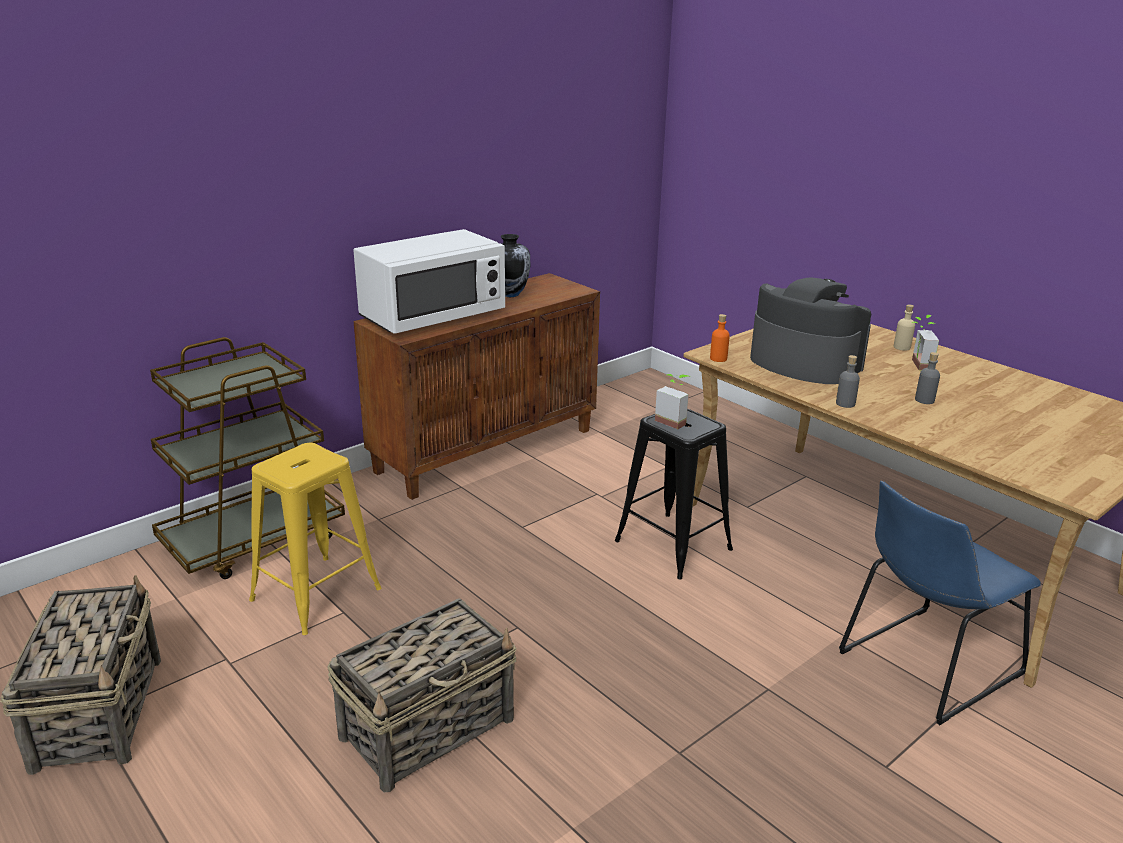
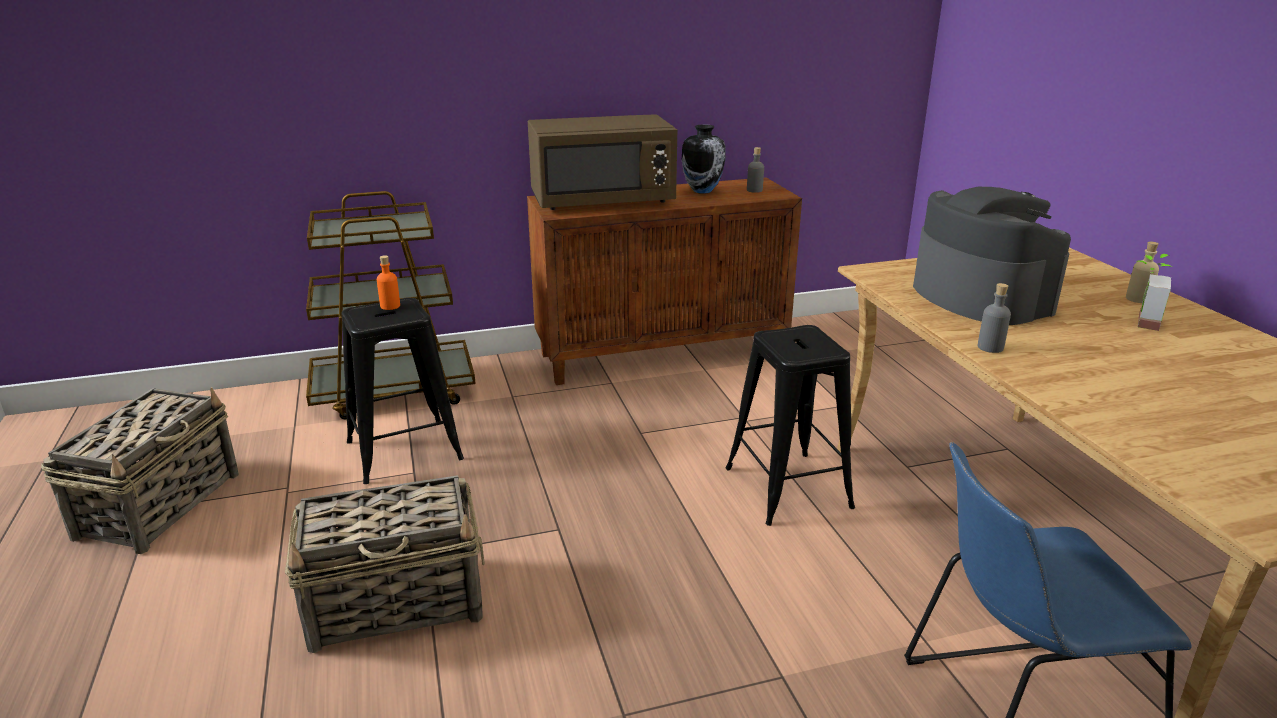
camera: 25 degrees right, 0 degrees up
(315, 595) = (403, 451): yellow stool -> black stool
(433, 317) = (603, 201): white microwave -> brown microwave
(673, 420) = (791, 339): potted plant -> none
(718, 358) = (873, 277): orange bottle -> orange bottle (390, 306)
(924, 400) = (1111, 362): grey bottle -> grey bottle (754, 190)

